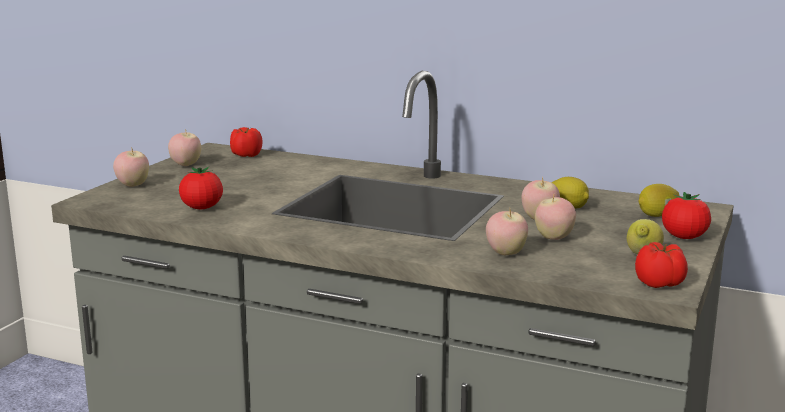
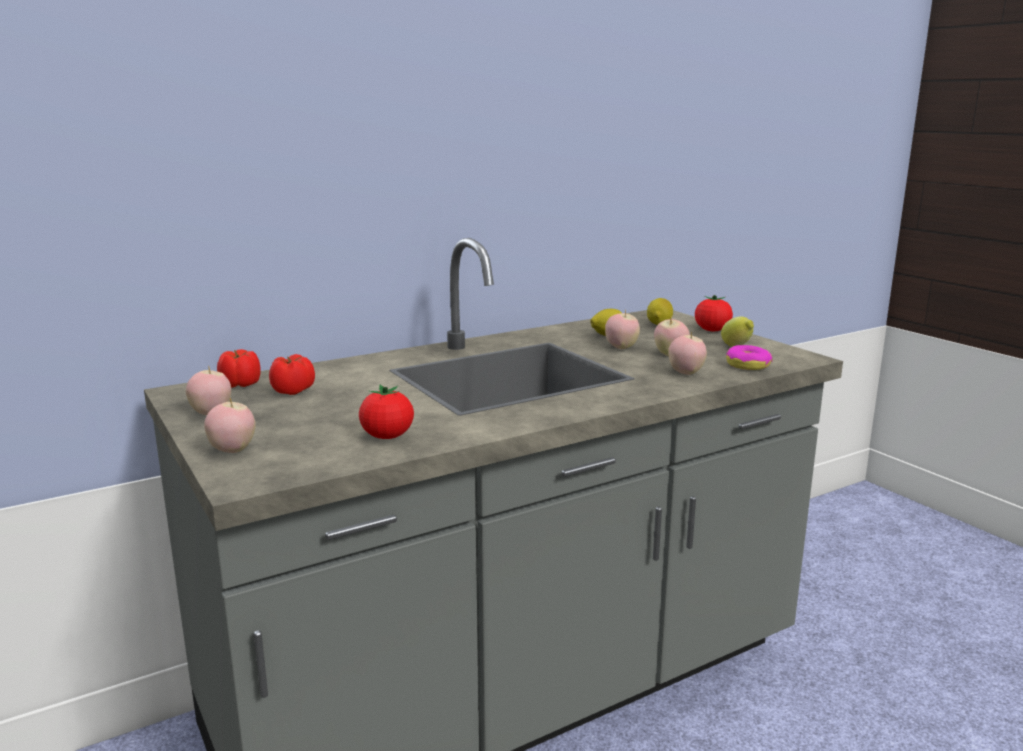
camera: 55 degrees left, 0 degrees up
(584, 270) = (748, 365): none -> donut
(660, 284) = (794, 356): tomato -> tomato (293, 391)

